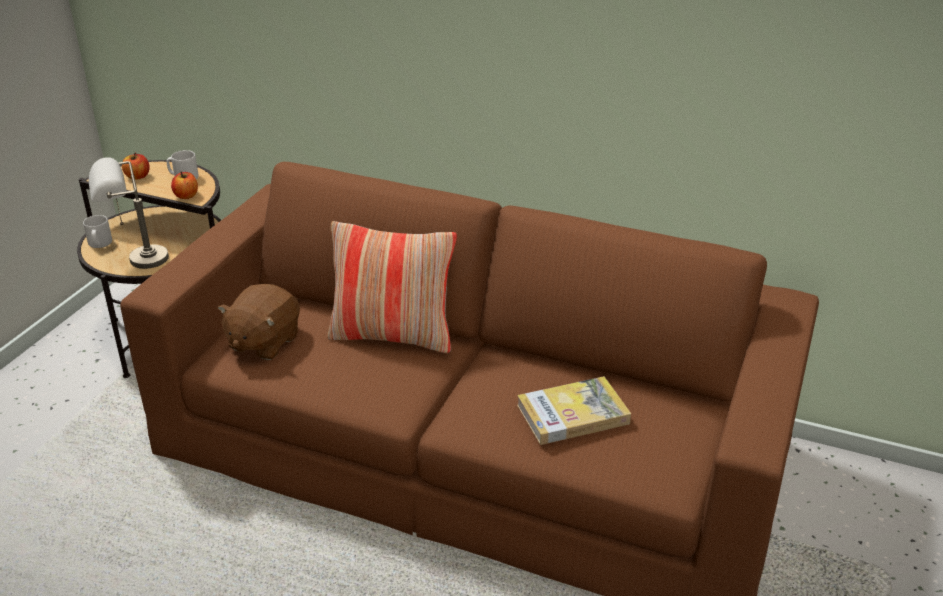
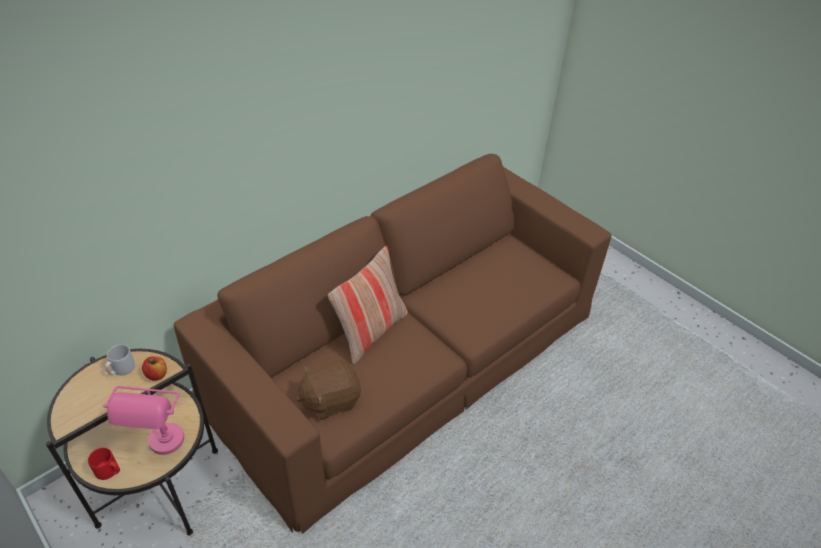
camera: 65 degrees left, 10 degrees up
(99, 244) = (109, 471): grey mug -> red mug
(135, 262) = (163, 450): grey table lamp -> pink table lamp
(137, 176) = (87, 400): apple -> none
(263, 342) = (330, 400): brown plush toy -> brown plush toy turned 105 degrees clockwise
(572, 414) = (492, 286): book -> none

